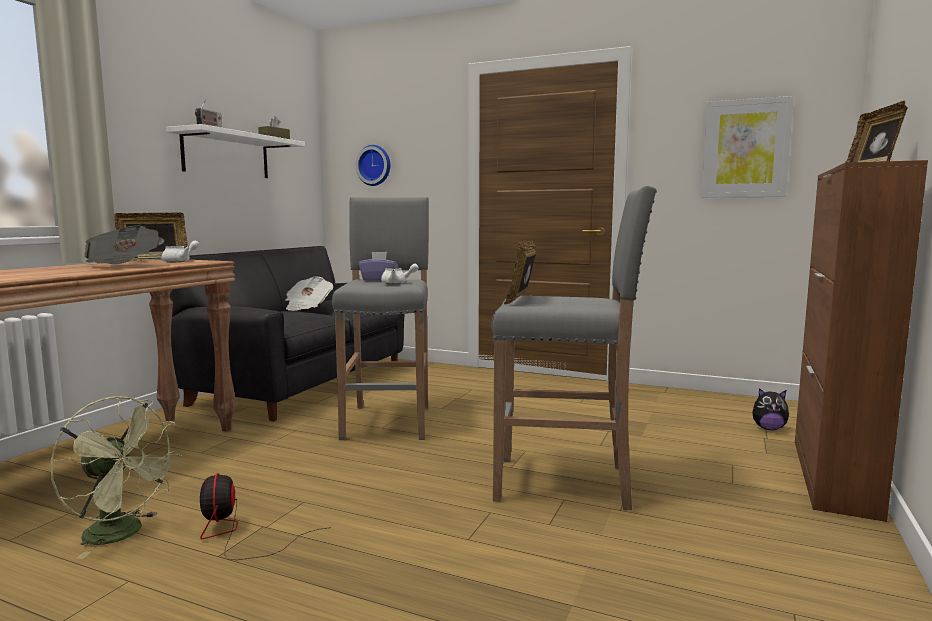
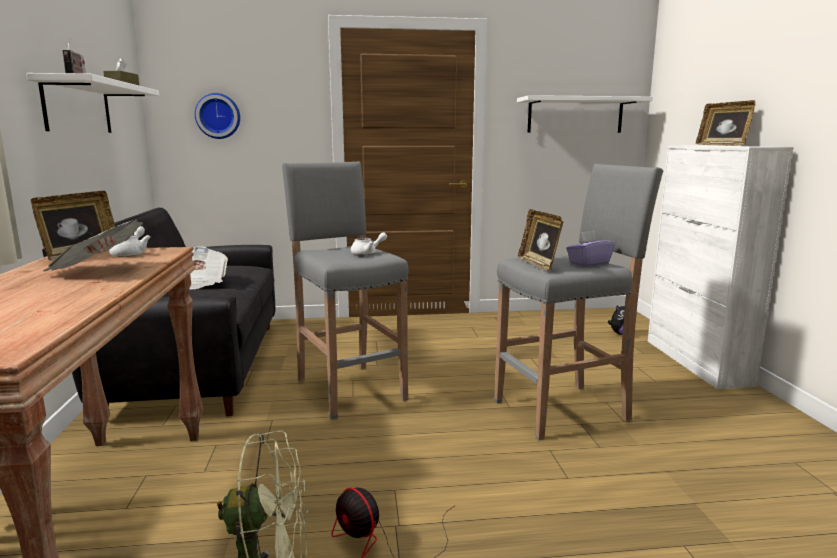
camera: 30 degrees left, 5 degrees up
(379, 280) = (333, 250): purple tissue box -> purple tissue box (588, 263)
(745, 149) = (575, 115): picture -> white shelf
(833, 476) = (696, 362): brown cabinet -> white cabinet

